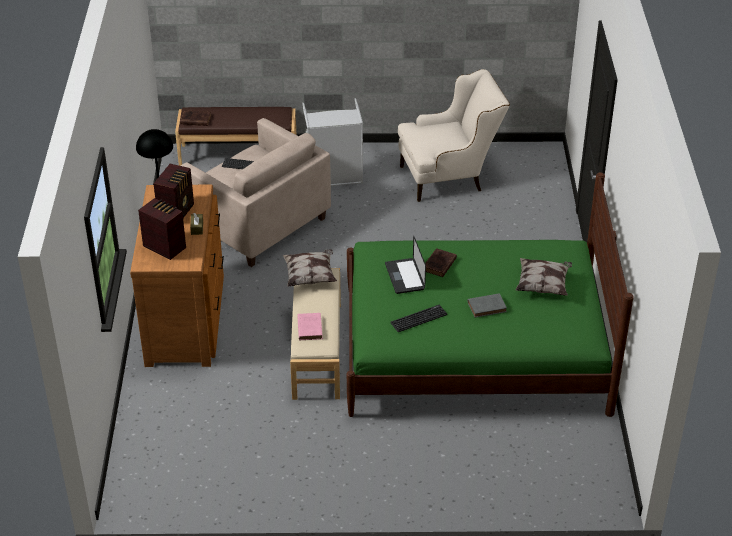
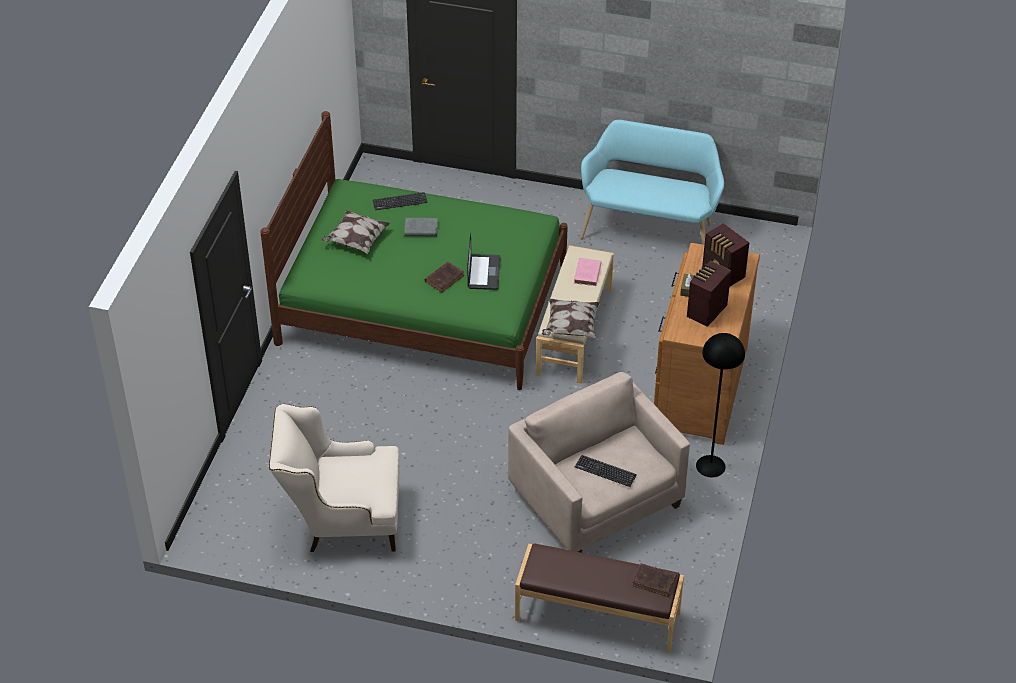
camera: 165 degrees left, 5 degrees up
(268, 479) = (649, 228): none -> turquoise bench
(334, 177) = (484, 550): grey laundry basket -> none
(418, 319) = (489, 230): keyboard -> keyboard (400, 201)

